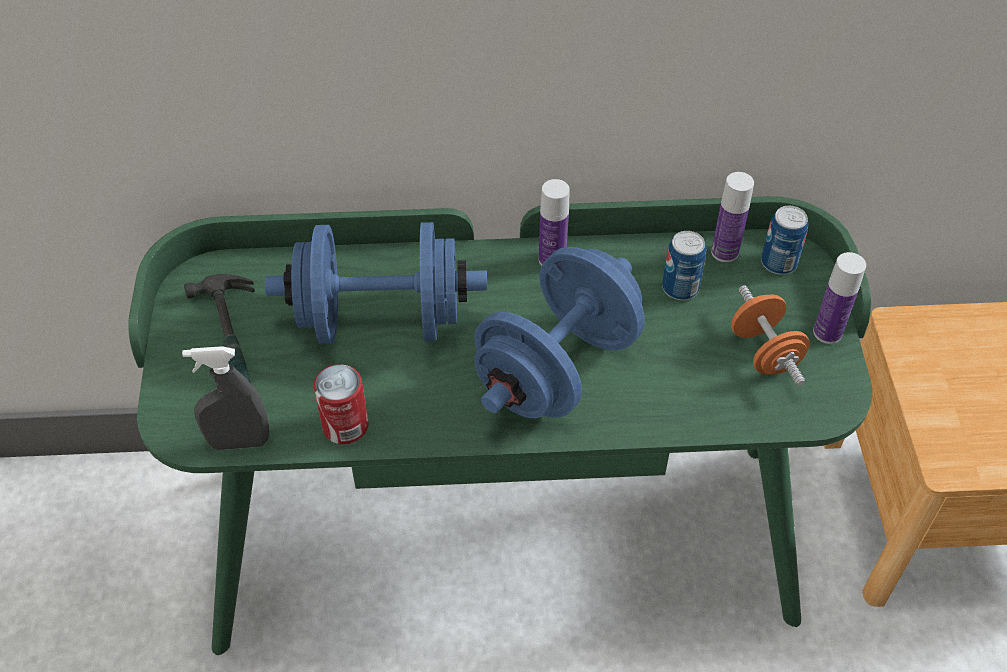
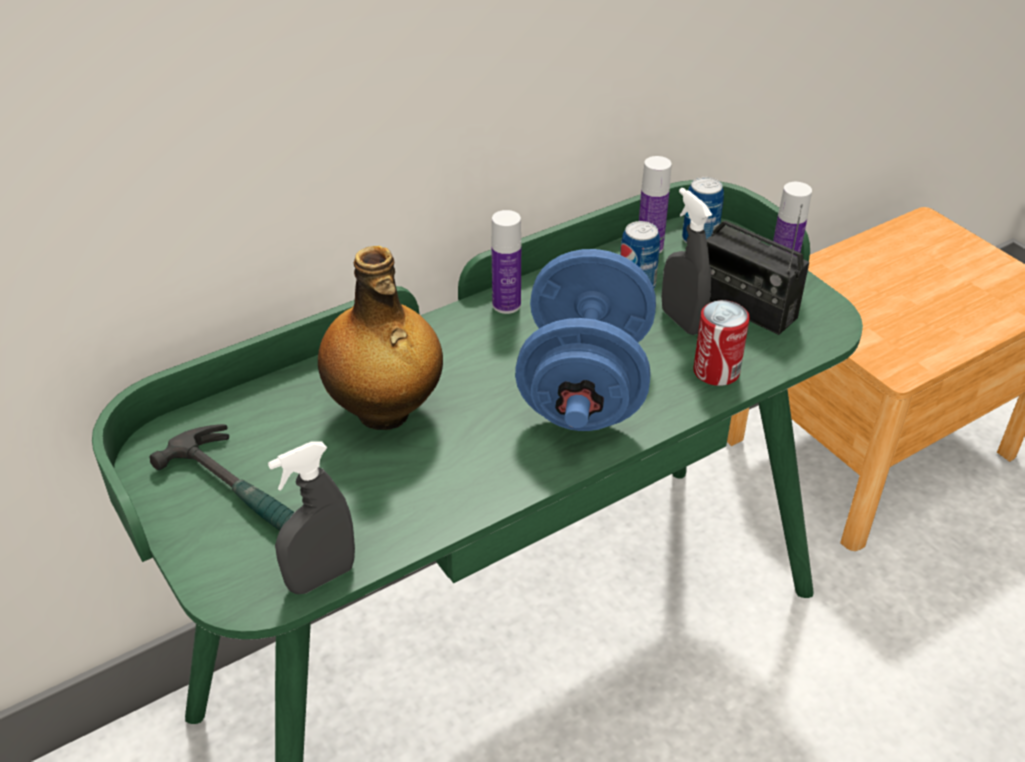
camera: 30 degrees left, 10 degrees down
(345, 426) = (422, 515): can -> can (716, 371)
(381, 320) = (384, 412): blue dumbbell -> bottle
(692, 341) = (681, 321): none -> grey spray bottle
(764, 352) = (746, 307): orange dumbbell -> radio

